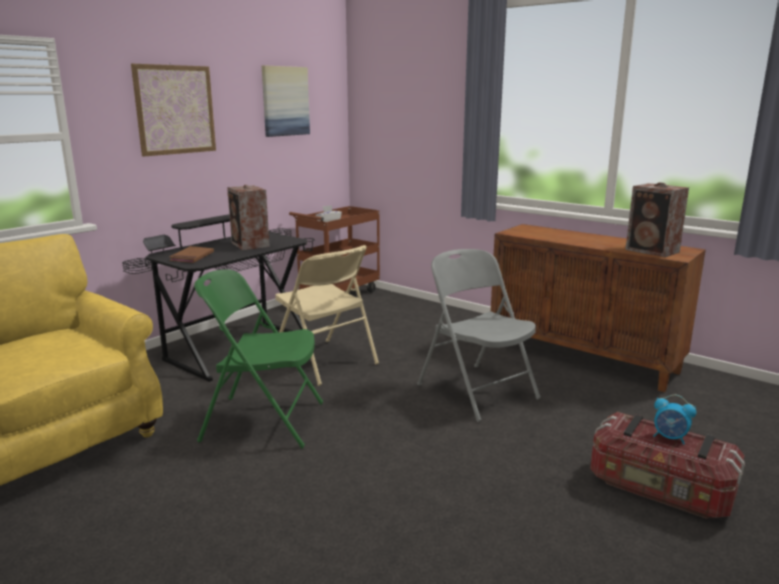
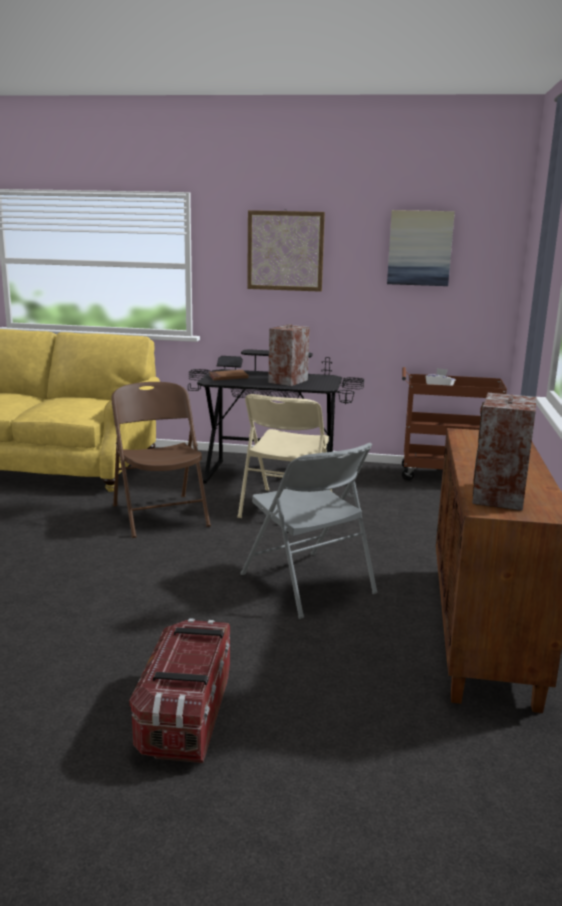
camera: 60 degrees right, 0 degrees up
(264, 421) = (160, 515): green chair -> brown chair
(477, 391) = (307, 584): grey chair -> grey chair turned 120 degrees clockwise
(670, 438) = (193, 659): alarm clock -> none

